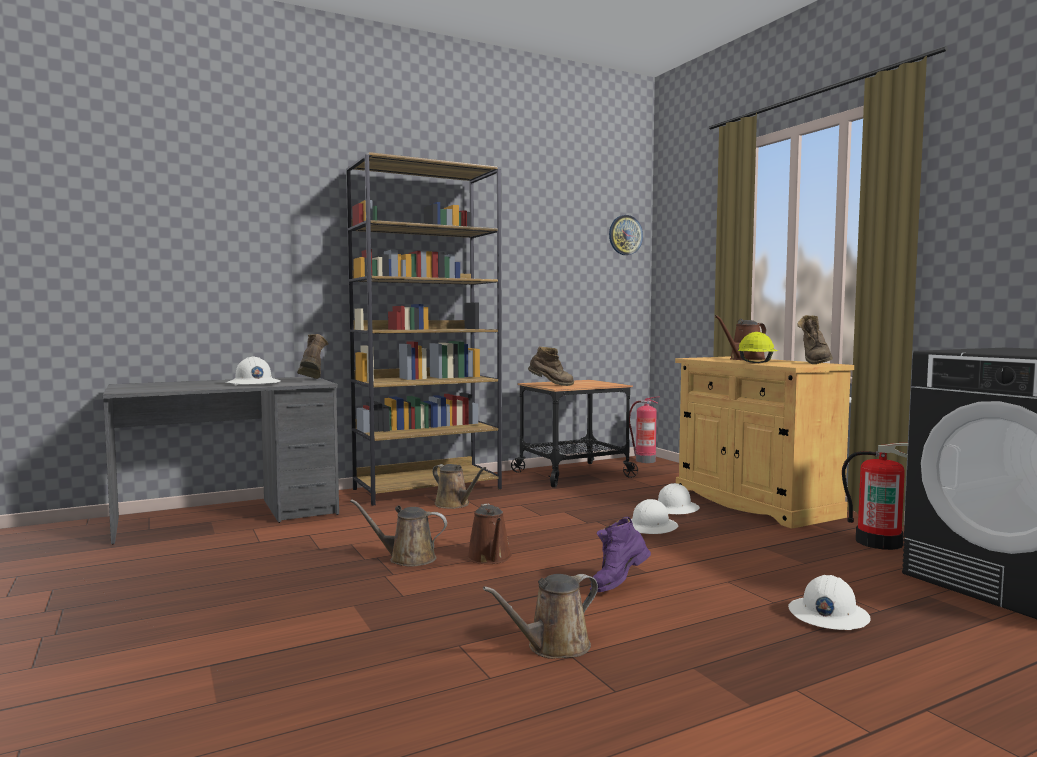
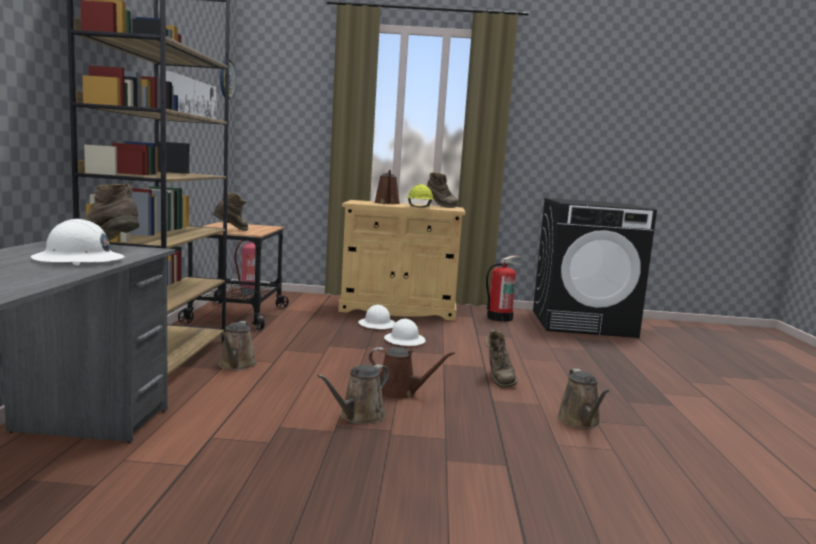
camera: 60 degrees left, 5 degrees up
(454, 504) = (236, 365): brown watering can -> brown watering can turned 105 degrees clockwise
(546, 261) = (190, 99): none -> picture
(618, 585) = (499, 379): purple boot -> brown boot
(828, 615) = (584, 359): white hard hat -> none

